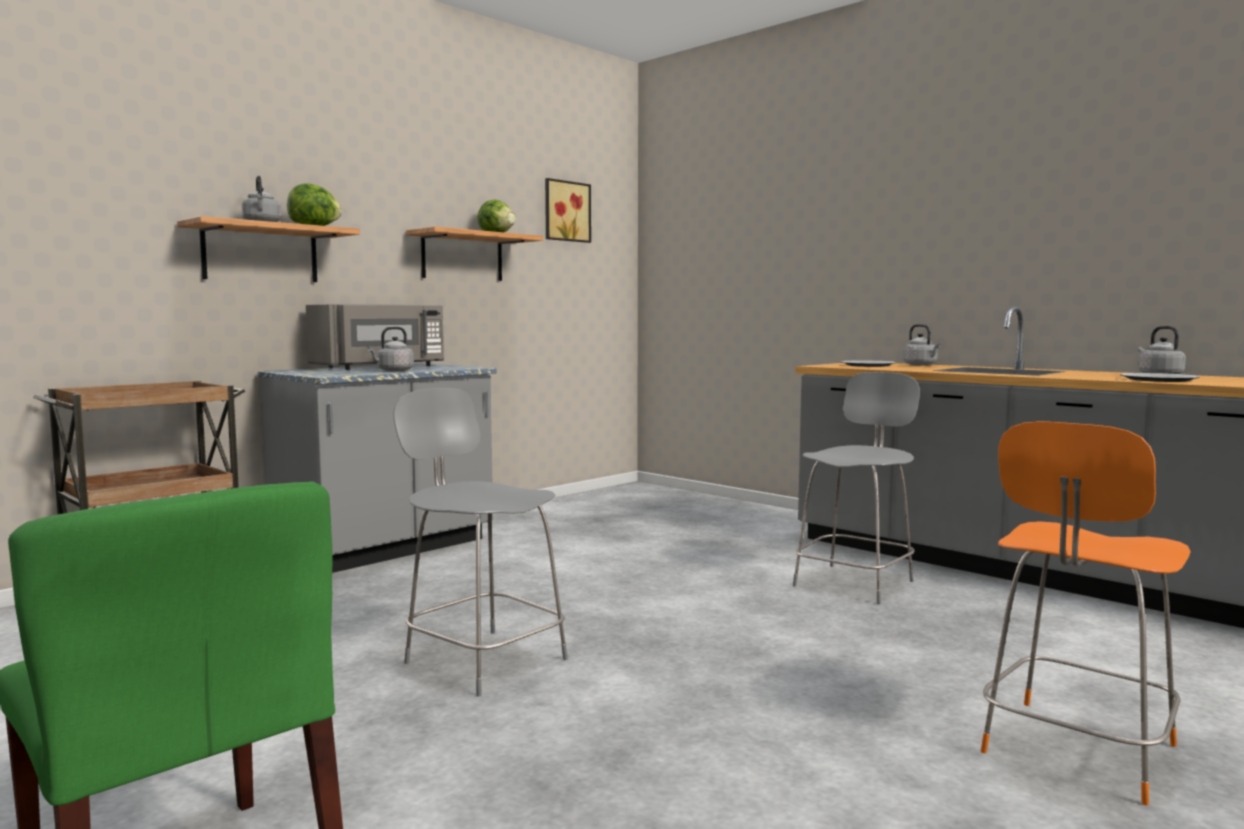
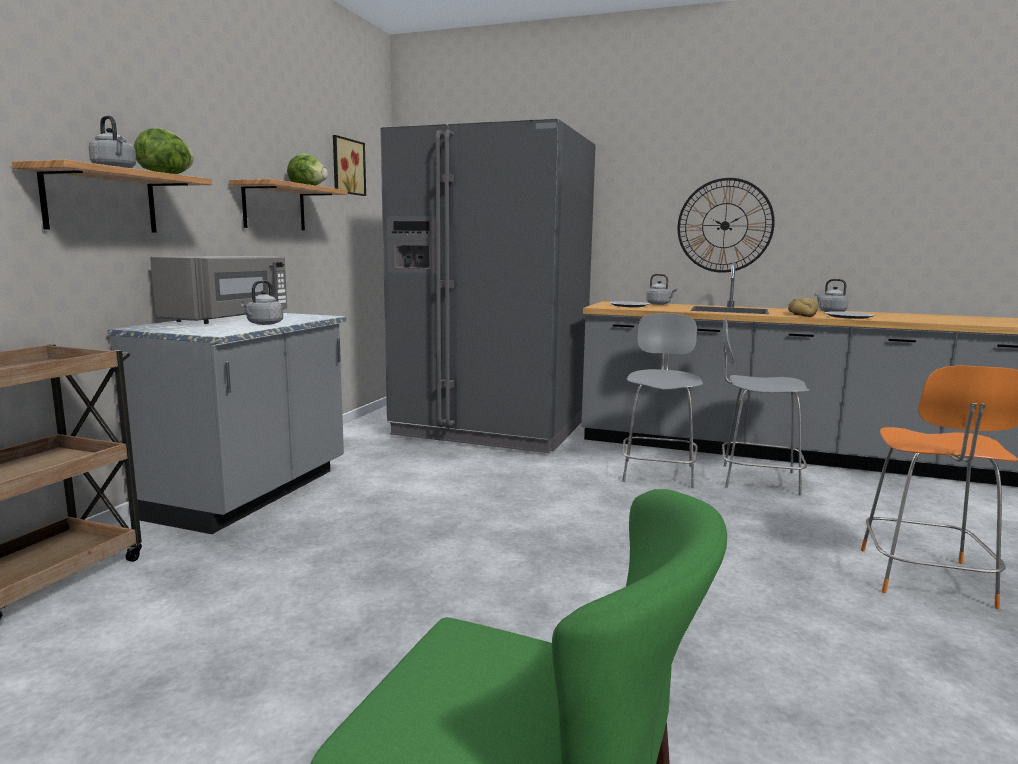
camera: 25 degrees left, 5 degrees up
(482, 659) = (476, 591): grey stool -> grey stool (756, 479)
(707, 516) = (491, 428): none -> grey fridge
(1016, 257) = (724, 225): none -> wall clock
(1090, 376) = (801, 314): none -> bread

